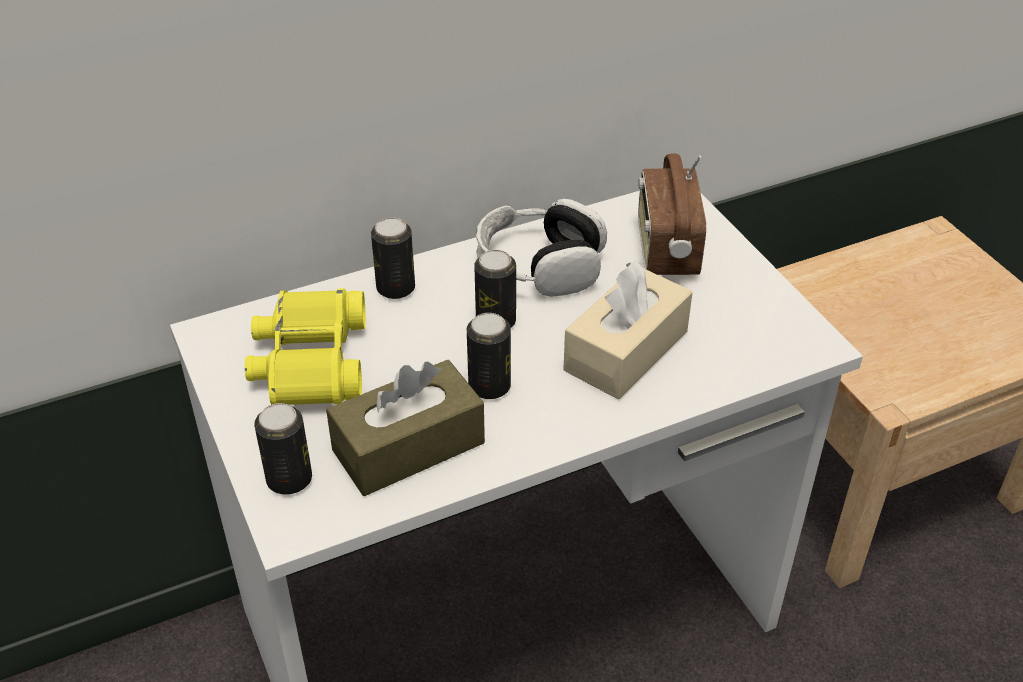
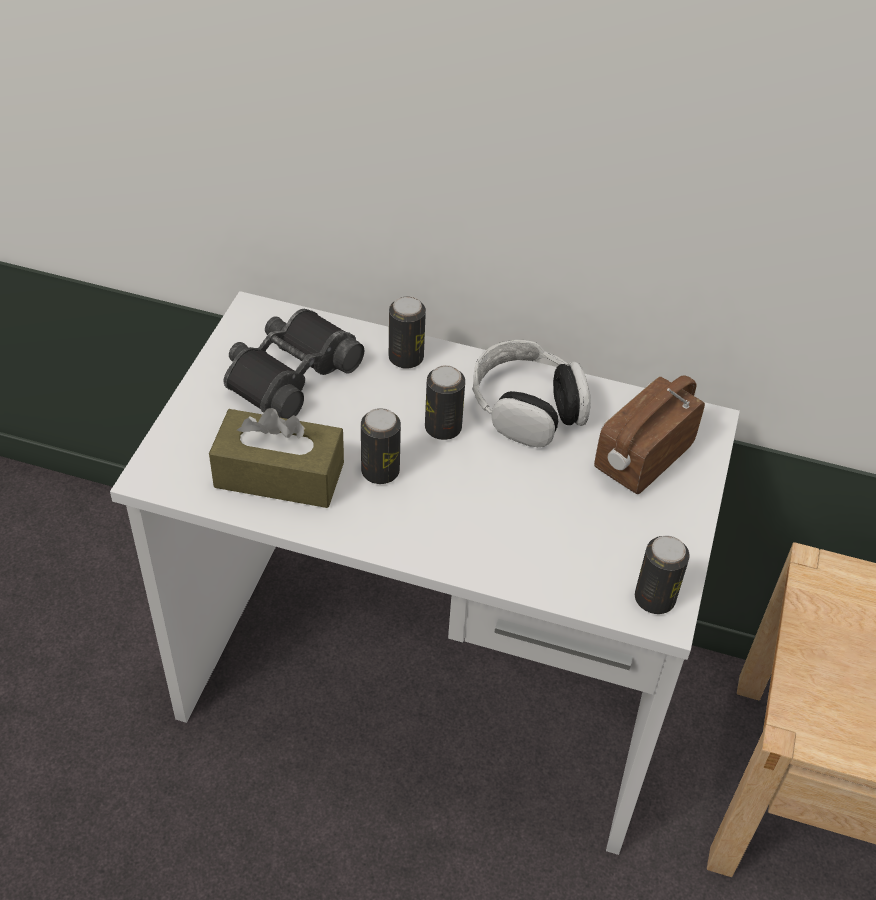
camera: 40 degrees right, 5 degrees up
(289, 479) = (186, 444): can -> can (654, 599)
(310, 361) = (290, 373): yellow binoculars -> black binoculars
(626, 351) = (507, 514): beige tissue box -> none

